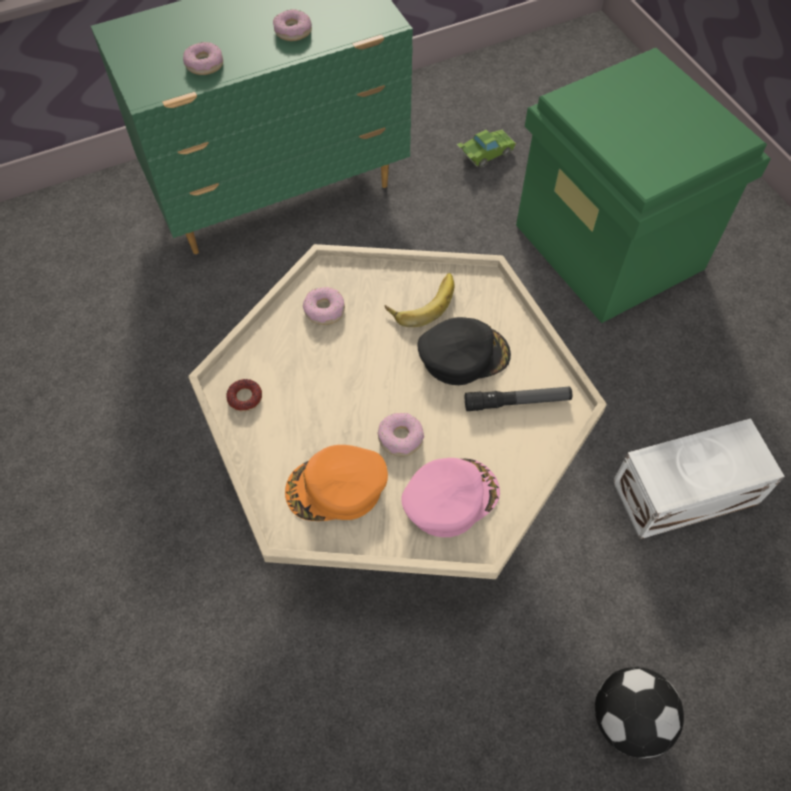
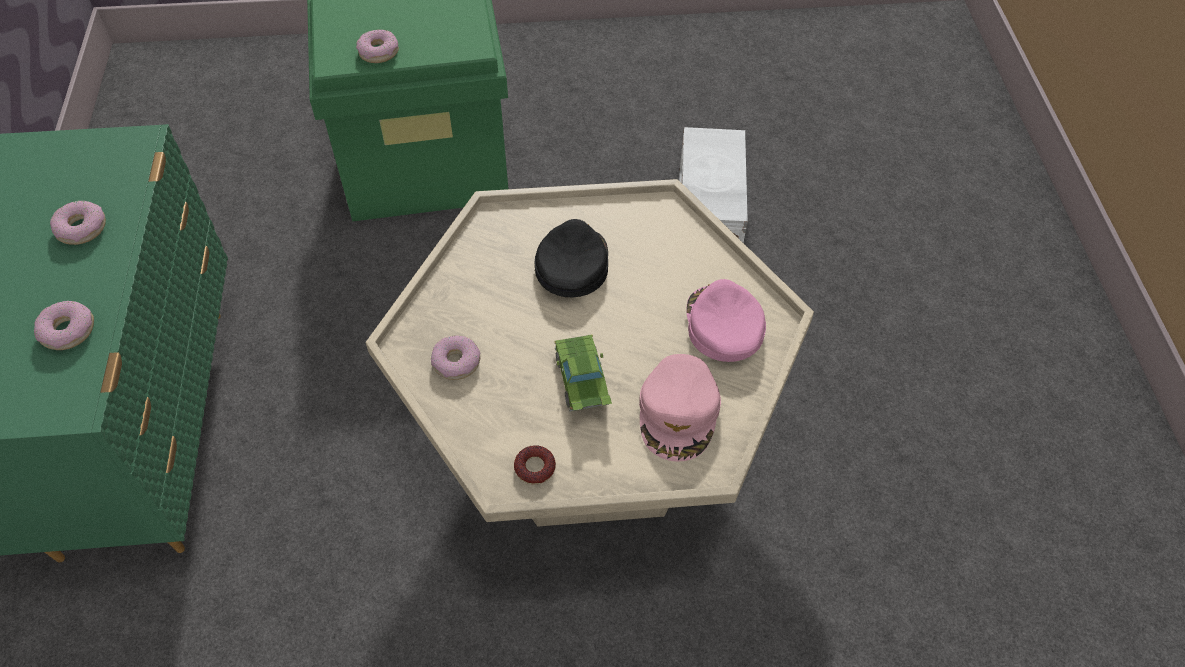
camera: 70 degrees left, 5 degrees down
(336, 488) = (679, 413): orange cap -> pink cap
(400, 438) = (644, 343): donut -> donut (378, 52)
(422, 301) = (490, 275): banana -> none
(485, 155) = (240, 212): green toy car -> green toy car (582, 385)
(517, 402) = (643, 242): flashlight -> none
(629, 720) = (893, 334): football -> none

